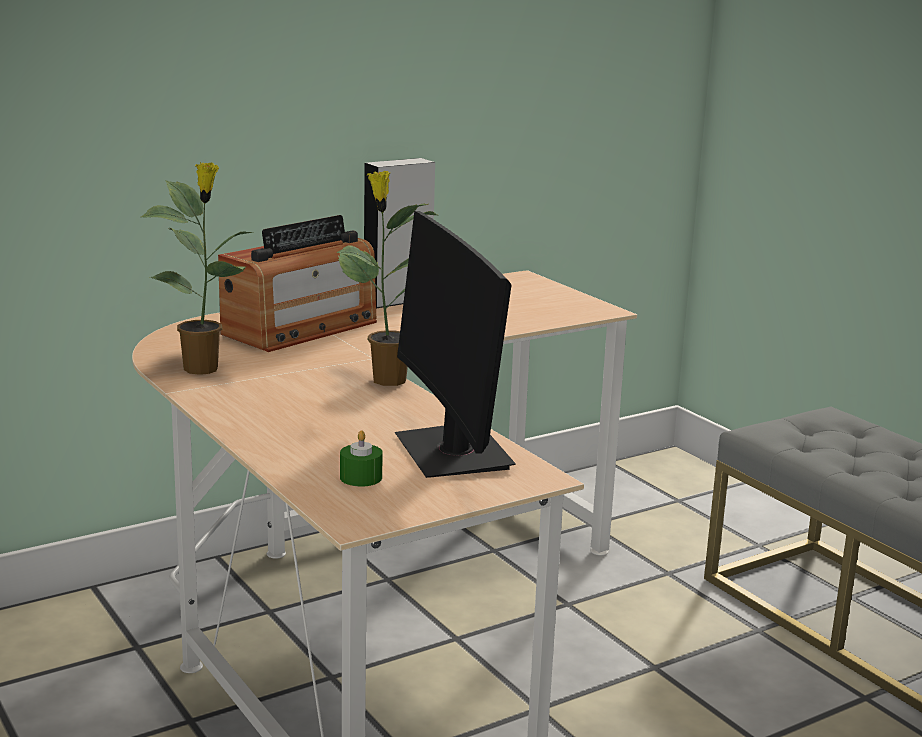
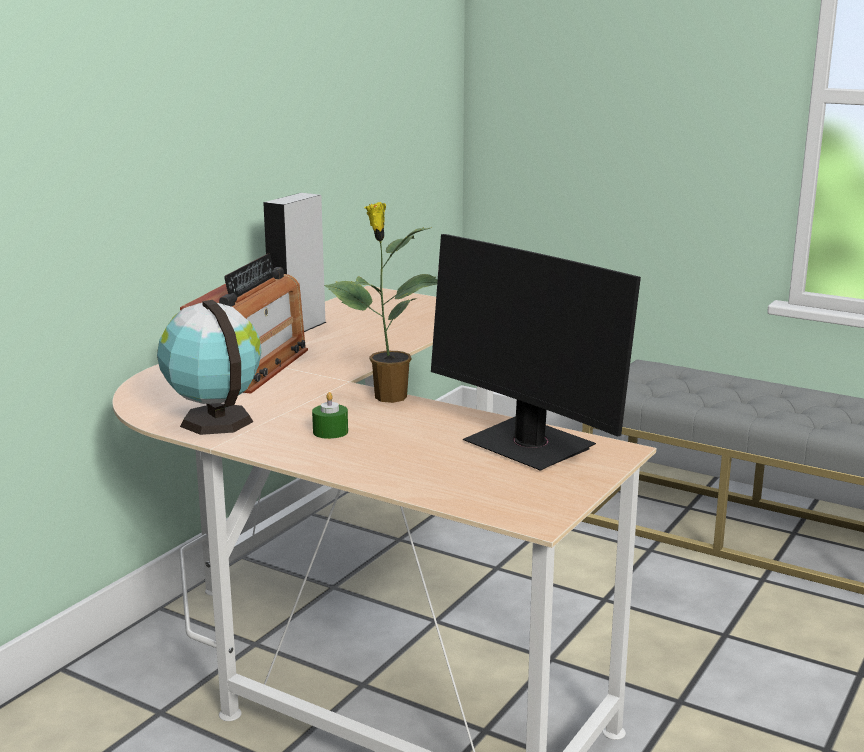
camera: 25 degrees left, 0 degrees up
(203, 369) = (214, 420): potted plant -> globe
(361, 477) = (488, 483): green candle -> green candle (330, 431)

